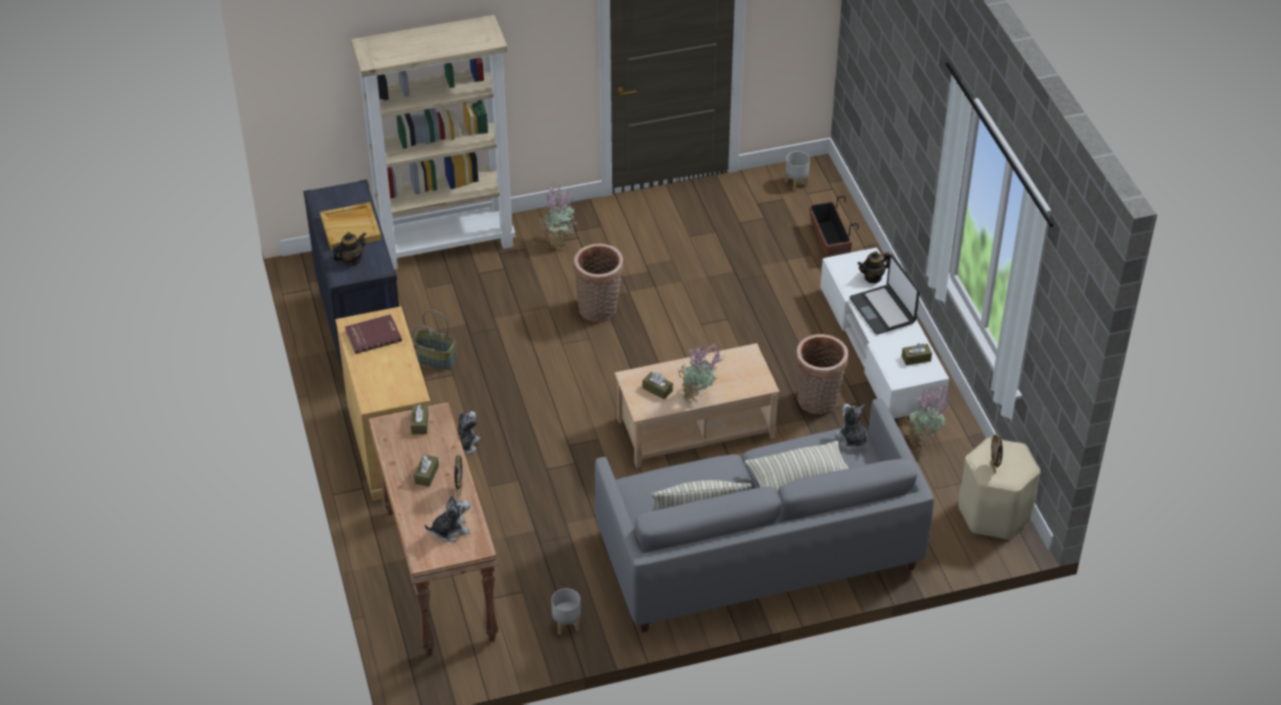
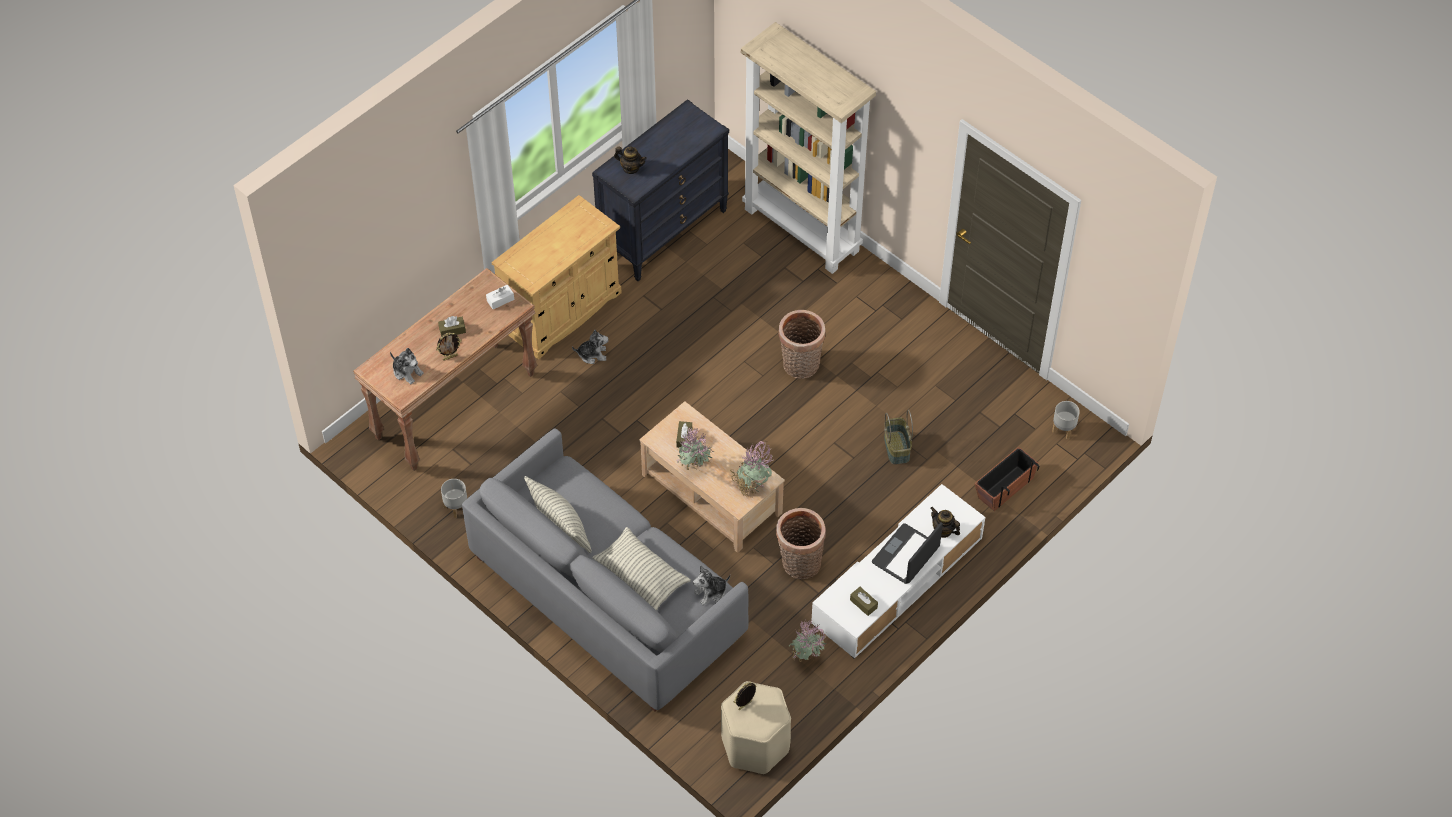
camera: 60 degrees right, 10 degrees up
(351, 228) = (666, 149): beige tray -> none
(373, 335) = (576, 225): red book -> none
(420, 424) = (500, 300): brown tissue box -> white tissue box
(435, 359) = (670, 289): basket -> basket (897, 448)
(558, 242) = (860, 300): potted plant -> potted plant (752, 487)
(852, 440) = (711, 592): plush toy -> plush toy turned 150 degrees counterclockwise

